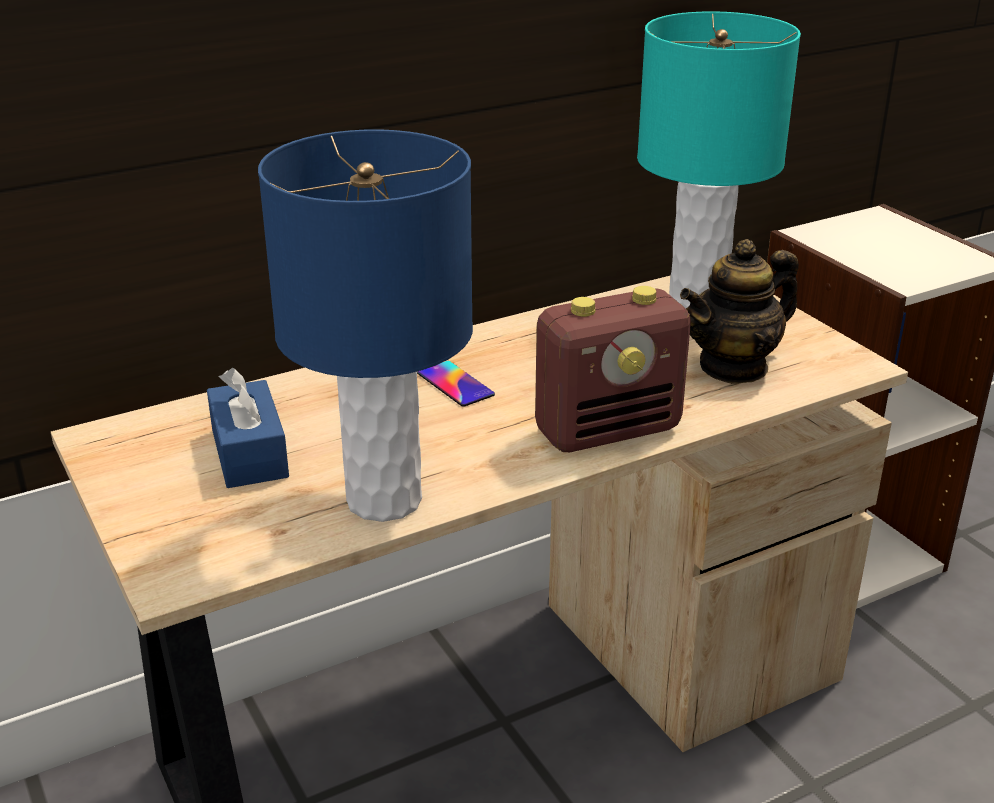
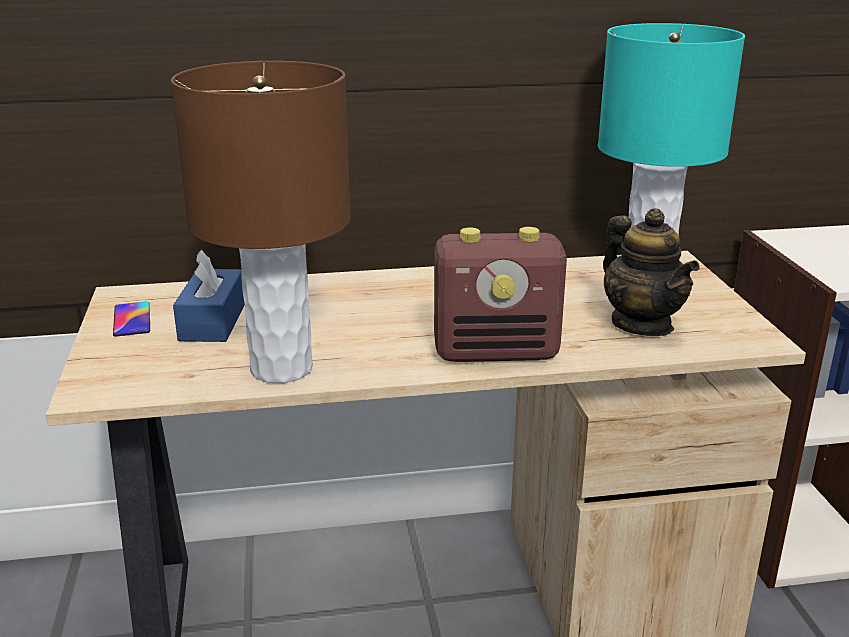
camera: 20 degrees right, 5 degrees down
(383, 499) = (281, 368): blue table lamp -> brown table lamp
(455, 384) = (400, 302): phone -> phone (132, 319)
(734, 367) = (642, 324): teapot -> teapot turned 105 degrees counterclockwise

